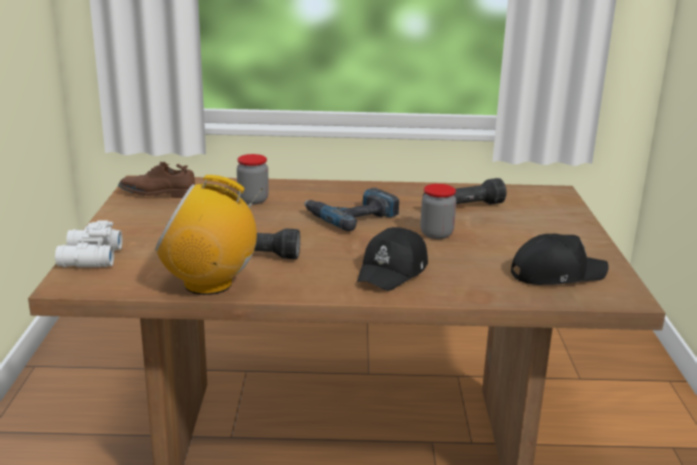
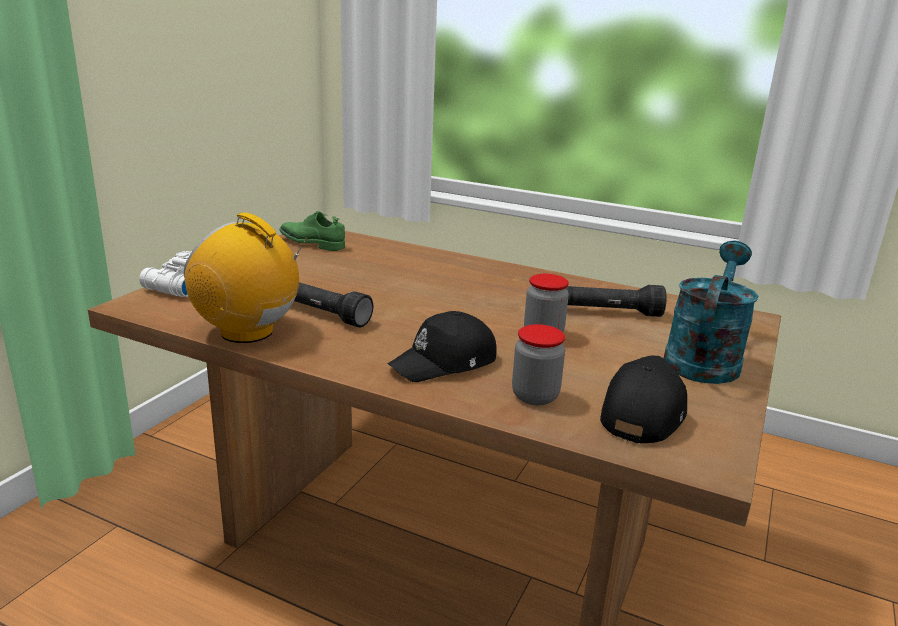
camera: 25 degrees right, 0 degrees up
(157, 194) = (311, 243): brown shoe -> green shoe
(253, 200) = (391, 264): jar -> jar (535, 396)
(352, 216) = (471, 297): power drill -> none
(556, 228) = (704, 358): none -> turquoise watering can
(556, 274) = (642, 412): black cap -> black cap turned 75 degrees counterclockwise

